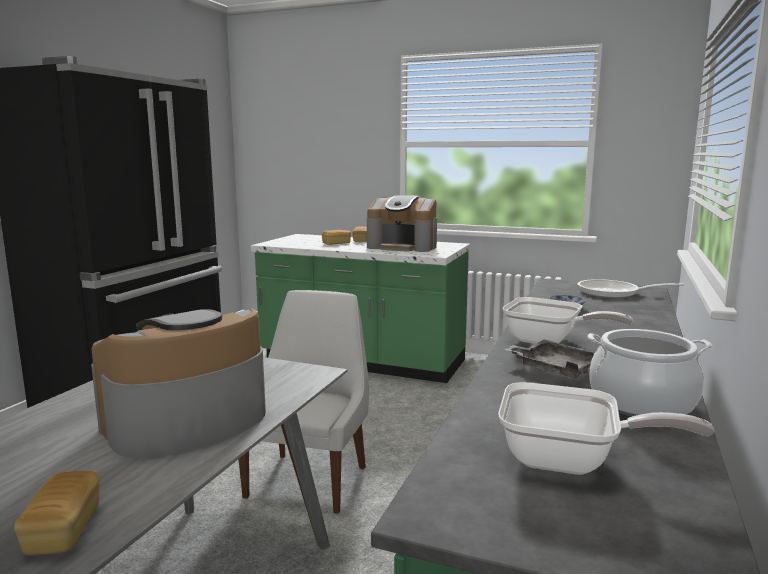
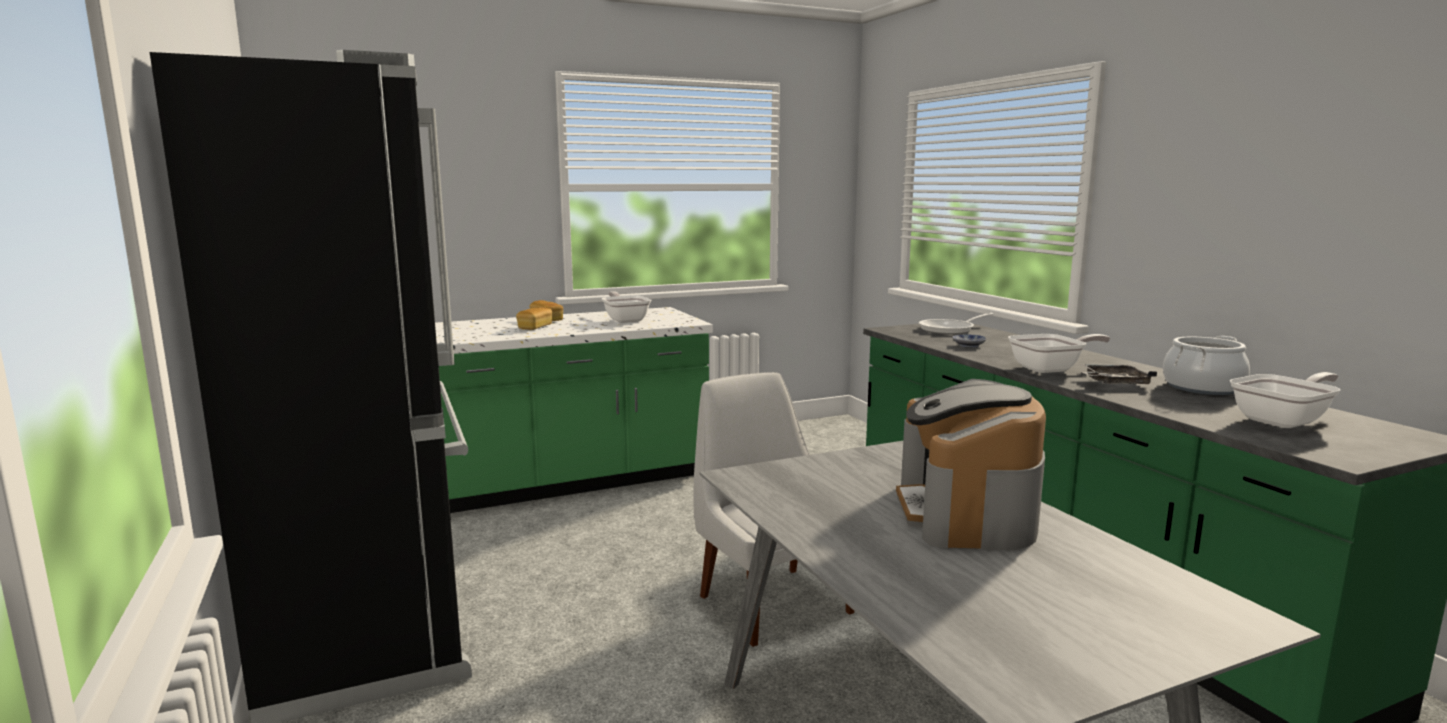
camera: 45 degrees left, 0 degrees up
(63, 531) = (1162, 594): bread -> none
(403, 247) = (625, 320): coffee machine -> frying pan

